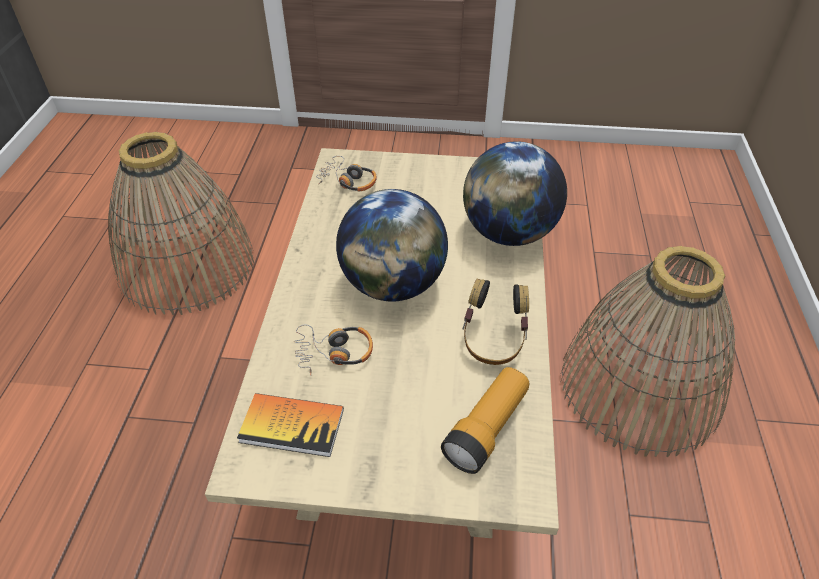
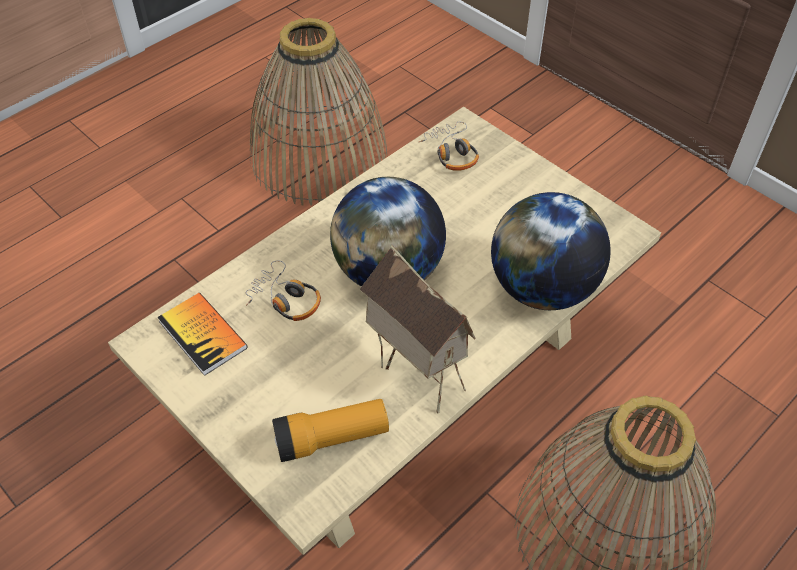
camera: 40 degrees right, 5 degrees up
(493, 341) = (415, 375): headphones -> toy house

